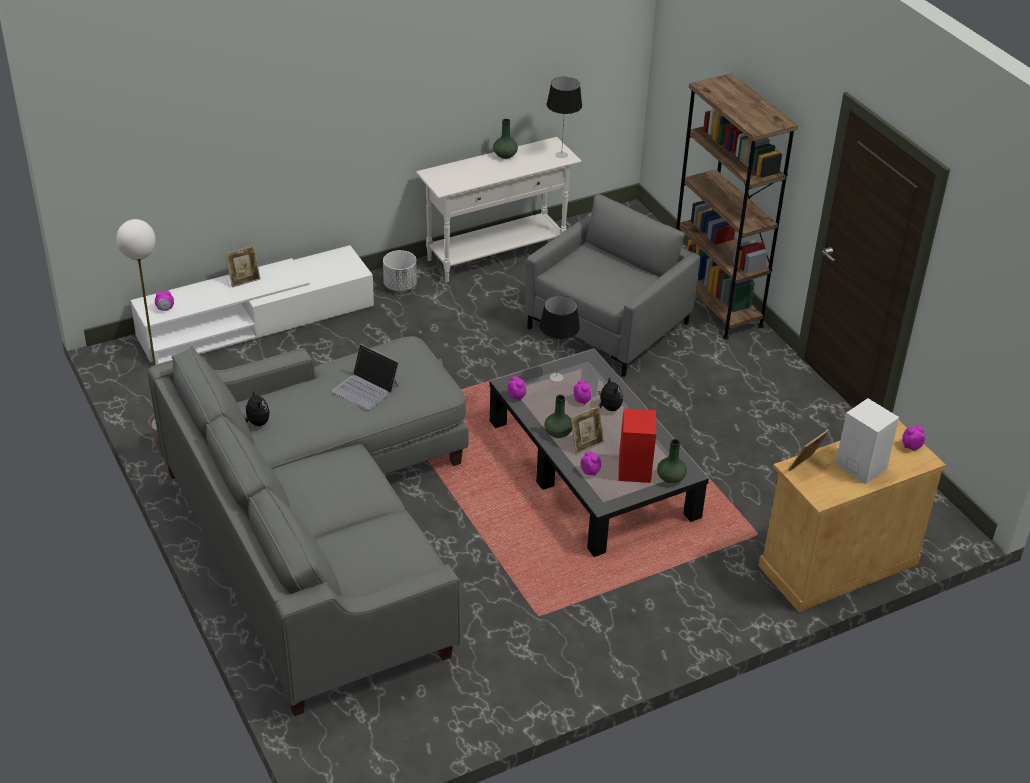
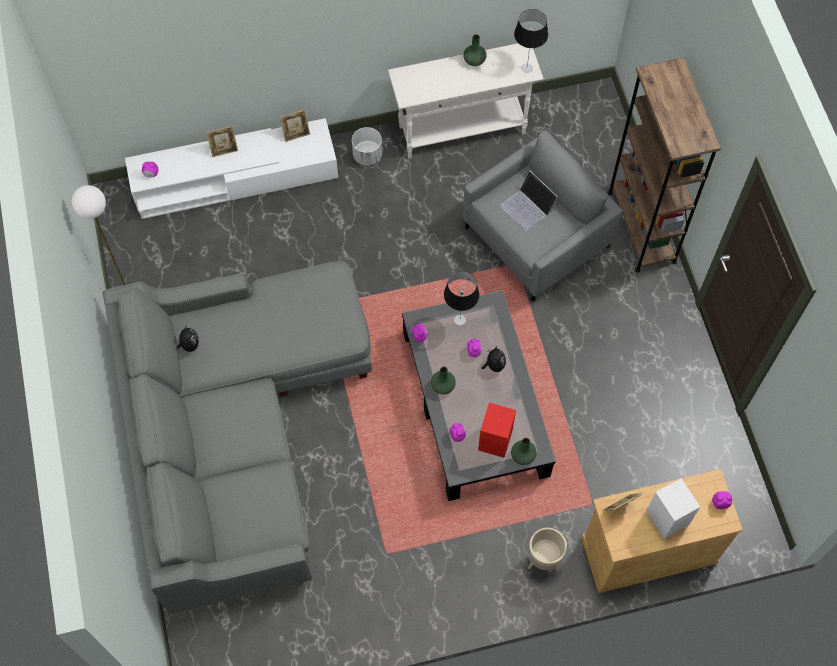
camera: 15 degrees right, 25 degrees up
(366, 388) = (286, 323): laptop -> laptop (528, 207)
(586, 444) = (463, 404): picture frame -> picture frame (296, 134)
(724, 594) = (543, 561): none -> beige planter

